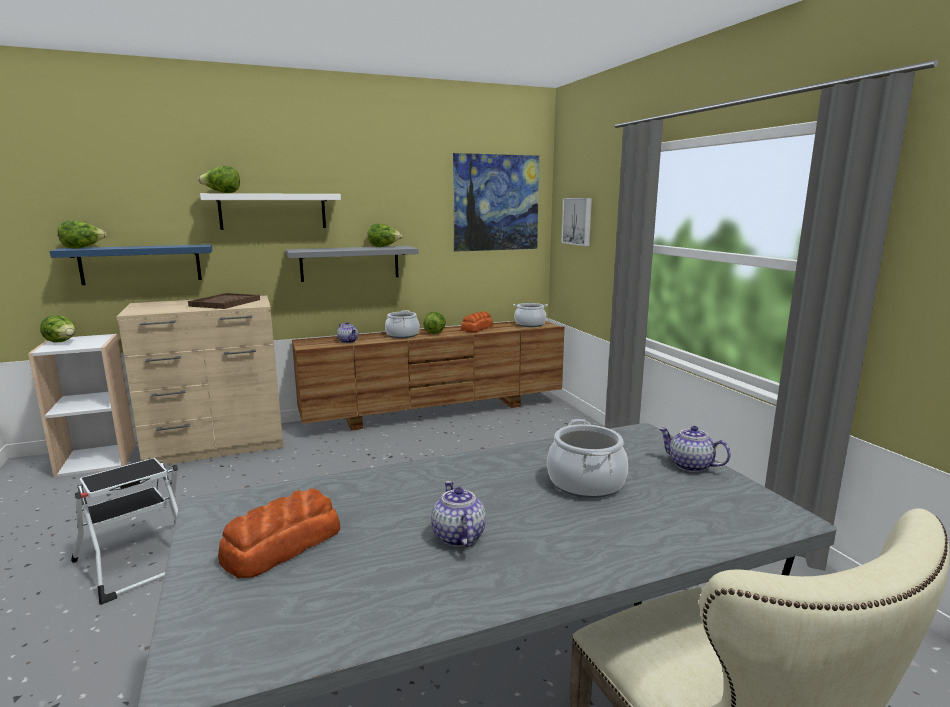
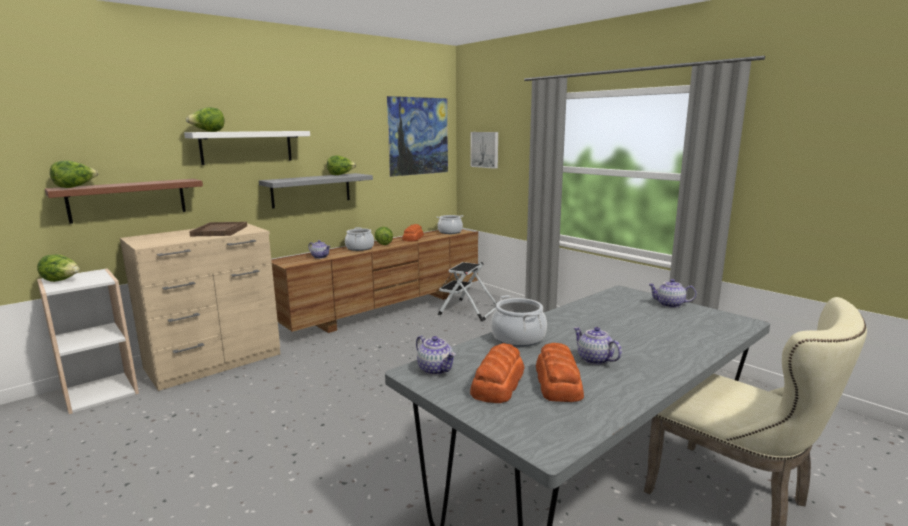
camera: 20 degrees left, 0 degrees up
(139, 559) = (235, 456): step ladder -> step ladder (468, 310)
(141, 264) = (128, 200): blue shelf -> brown shelf
(240, 507) = (436, 369): none -> teapot
(359, 562) = (558, 382): none -> bread
(585, 483) = (626, 321): cooking pot -> cooking pot (518, 338)

